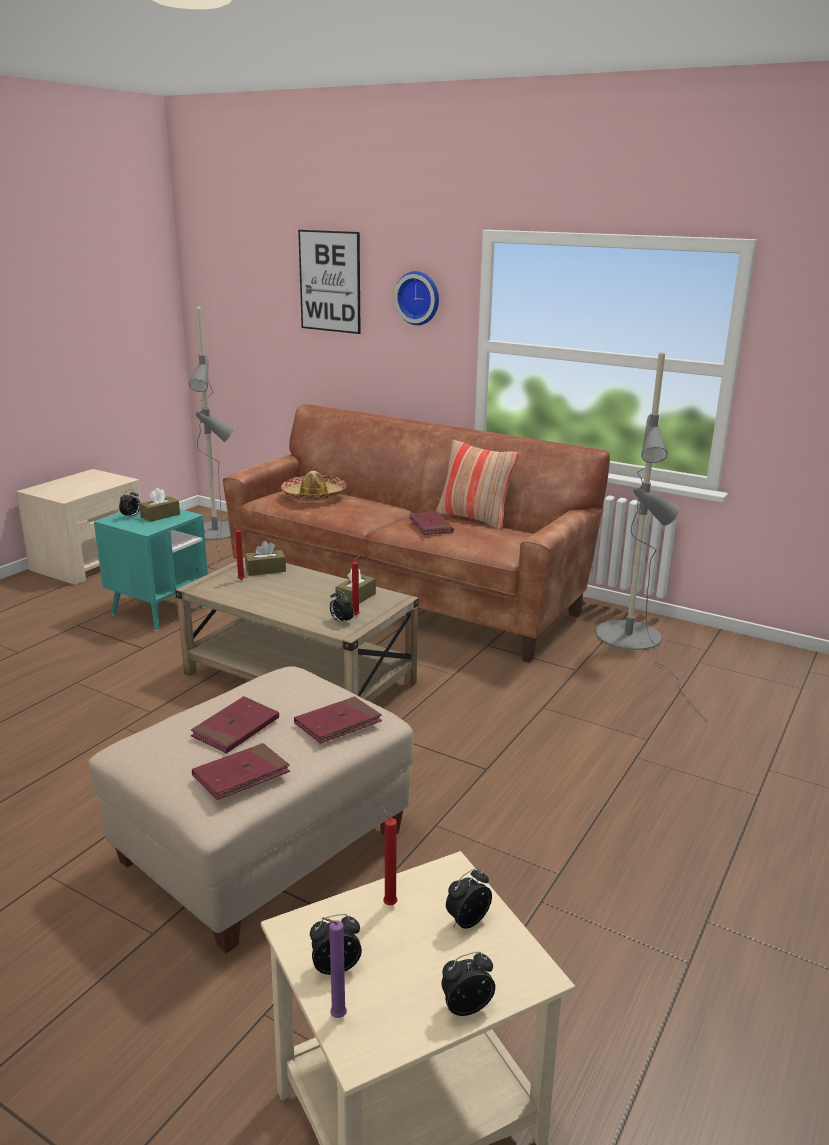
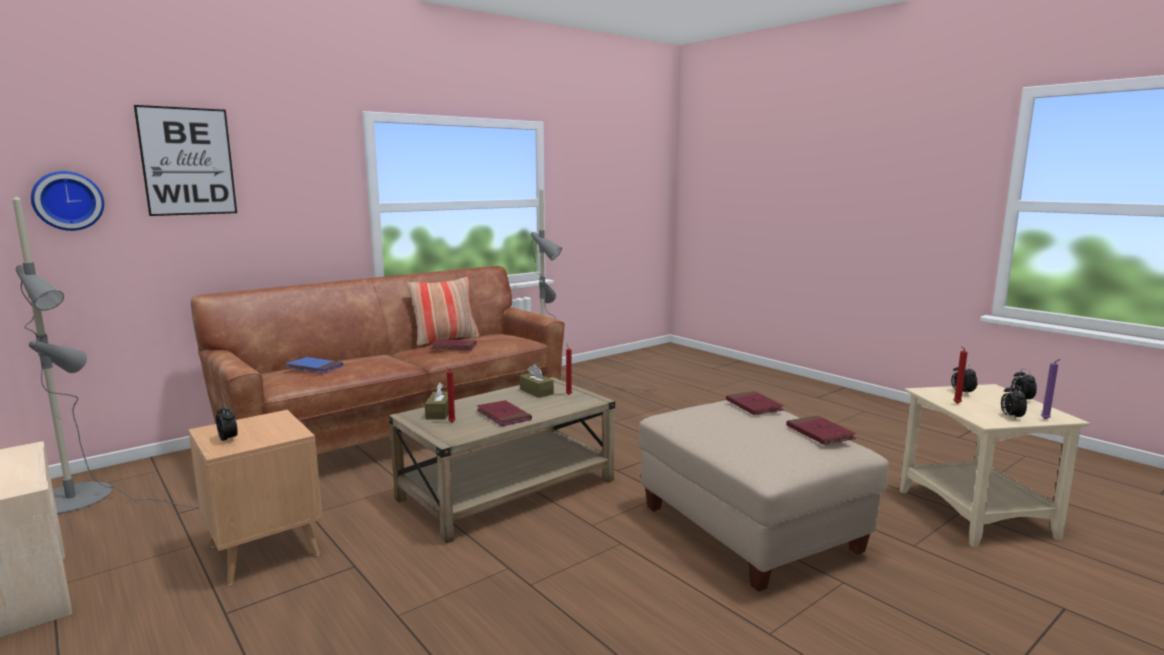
camera: 70 degrees left, 10 degrees down
(158, 610) = (264, 550): turquoise side table -> brown side table
(160, 516) = (255, 426): brown tissue box -> none
(236, 728) = (757, 430): red book -> red book (503, 416)
(314, 495) = (315, 368): hat -> blue book
(341, 621) = (576, 399): alarm clock -> none
(418, 298) = (304, 172): wall clock -> wall clock (68, 200)

